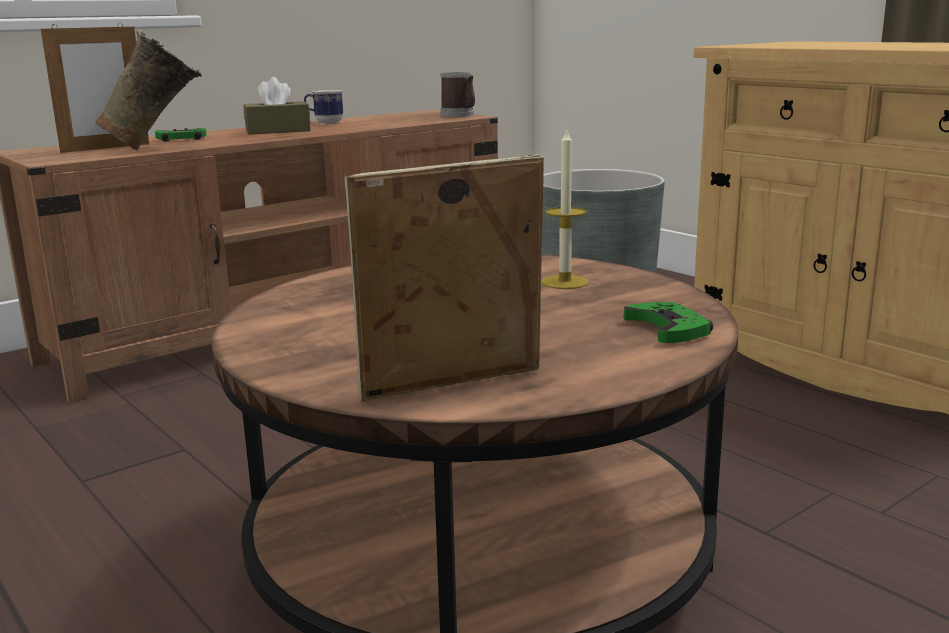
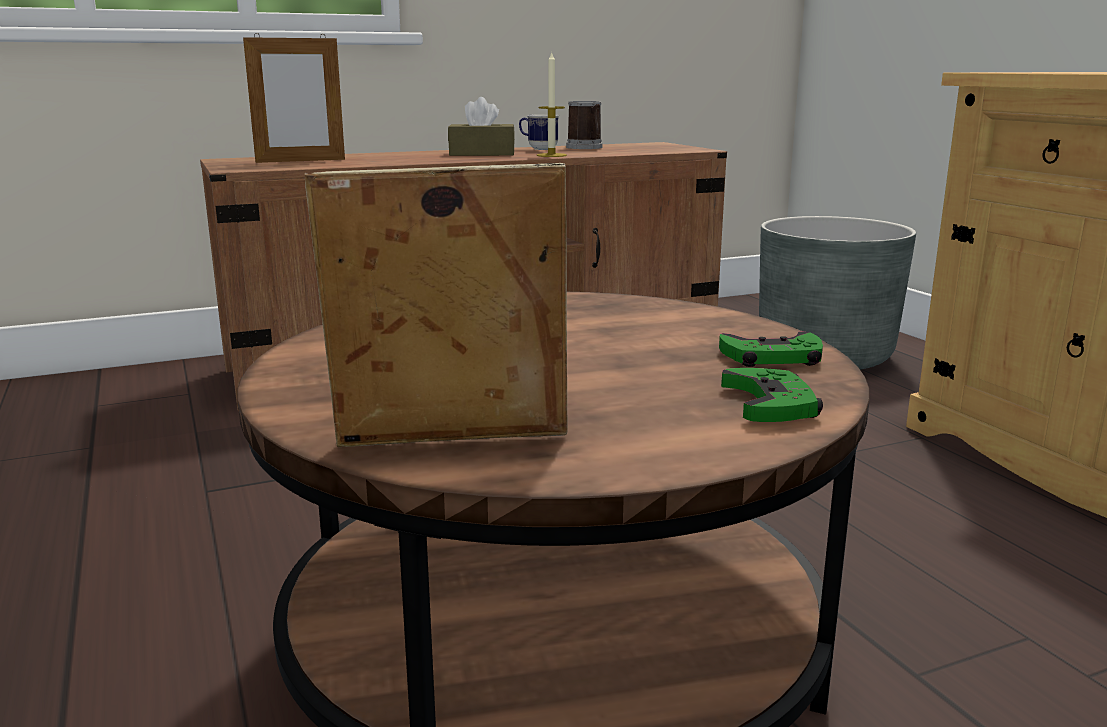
camera: 15 degrees right, 0 degrees up
(157, 148) = (346, 163): beige vase -> none
(181, 139) = (381, 156): green game controller -> green game controller (772, 358)
(459, 115) = (686, 148): mug -> mug (586, 147)
(565, 282) = (688, 335): candle -> candle (551, 155)

